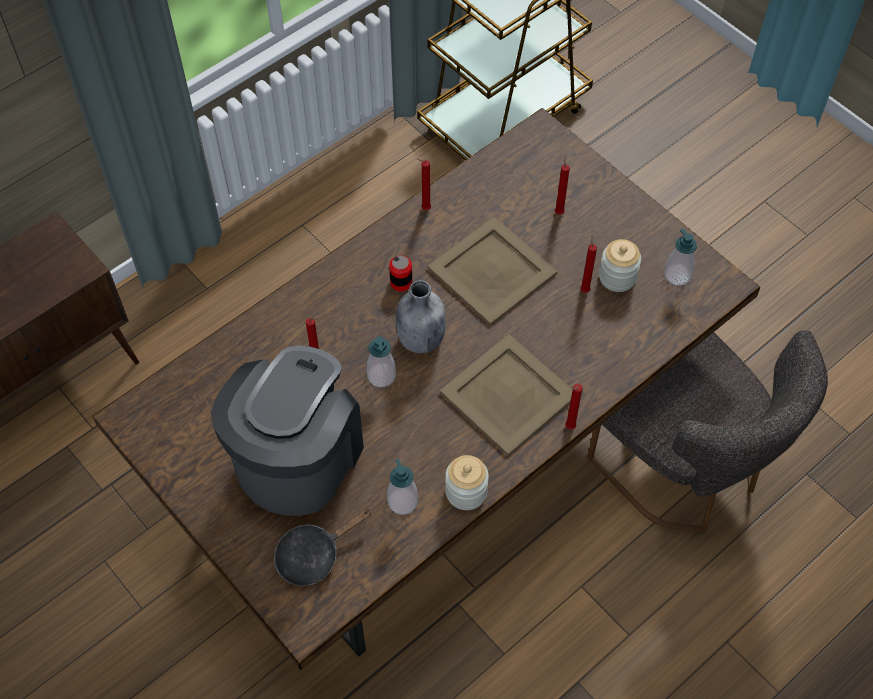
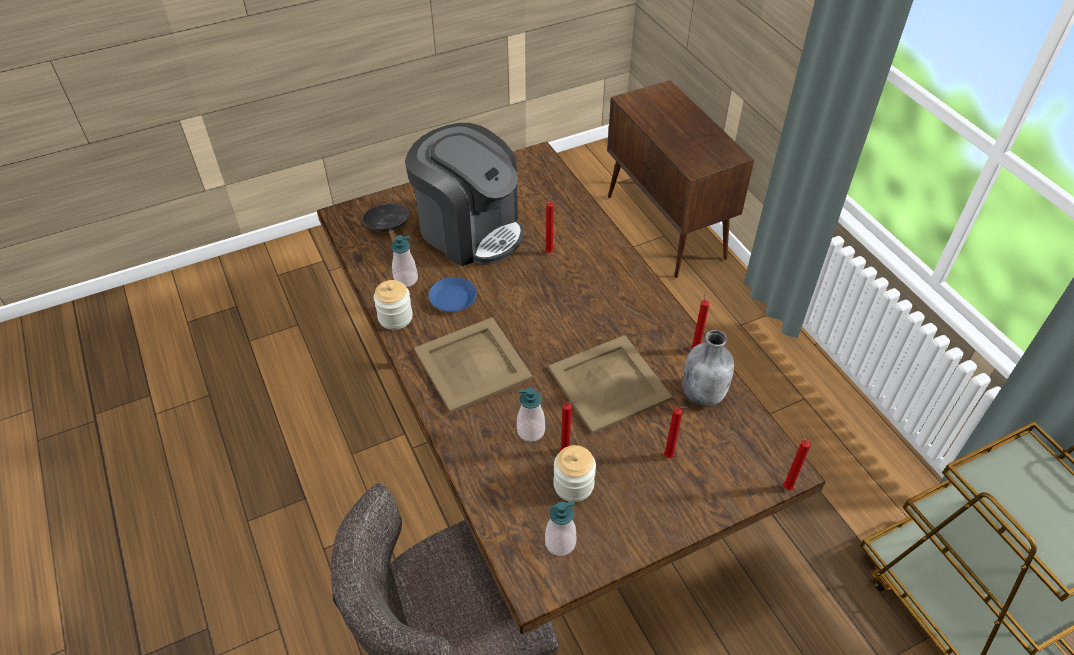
camera: 105 degrees right, 10 degrees down
(381, 376) = (522, 287): soap dispenser -> soap dispenser (531, 431)
(401, 282) = (613, 317): can -> none
(418, 442) = (452, 298): none -> blue plate
(420, 339) = (550, 318): grey bottle -> grey bottle (703, 393)
(569, 428) = (421, 399): red candle -> red candle (786, 486)

